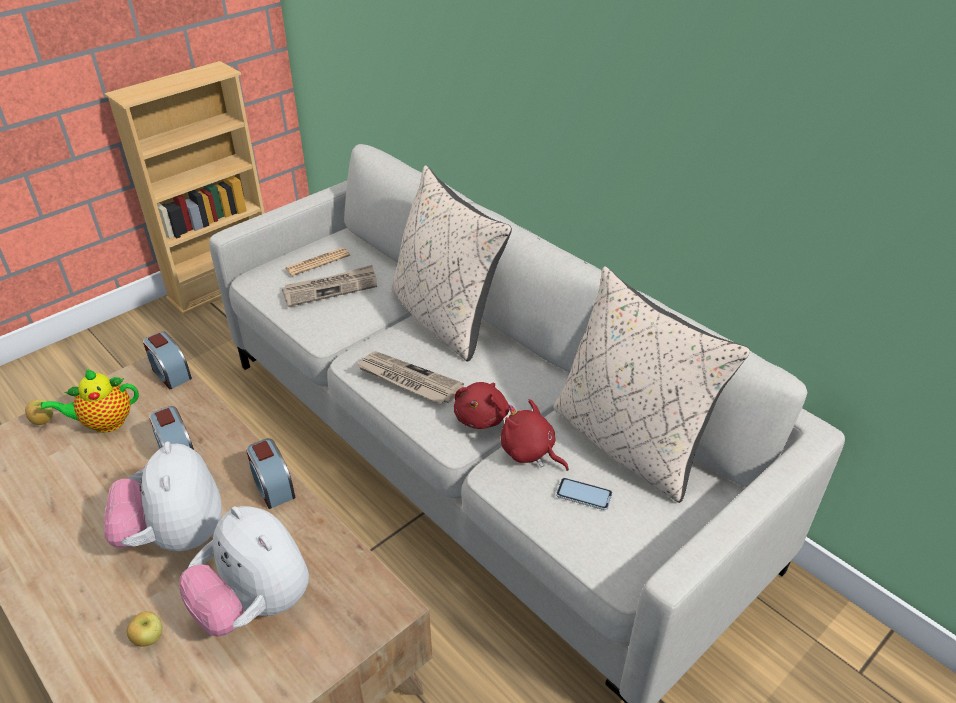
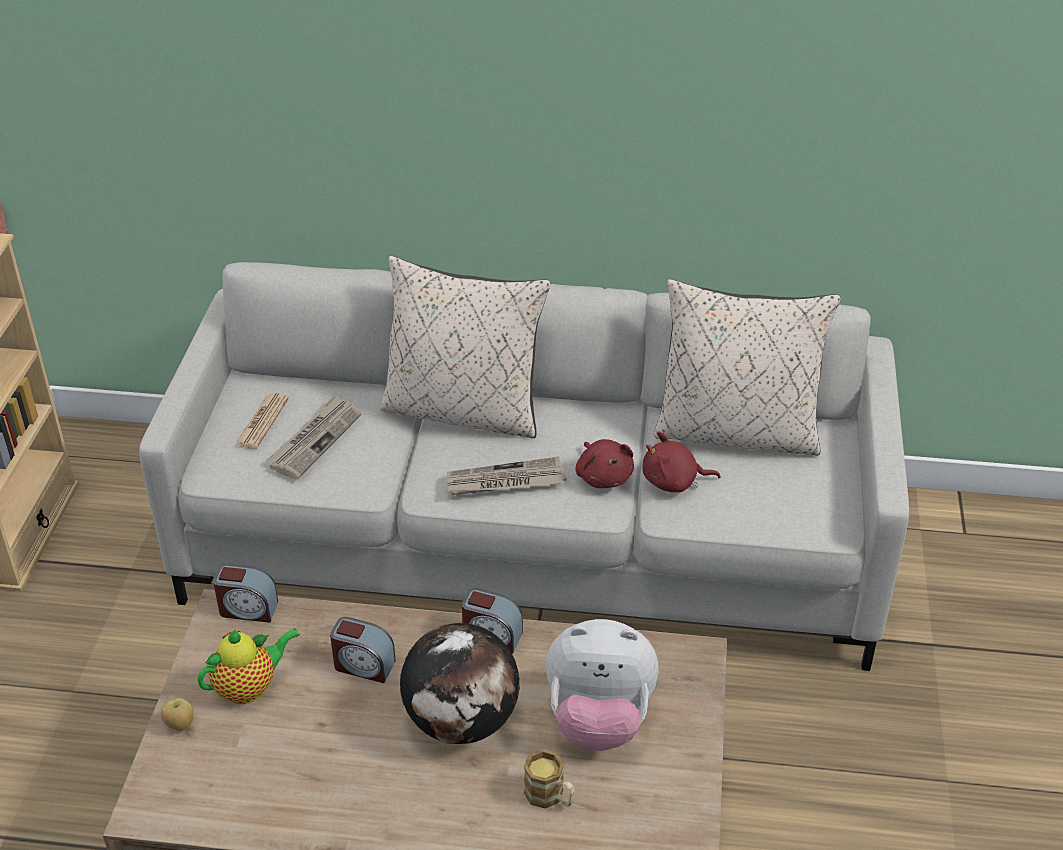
camera: 40 degrees left, 0 degrees up
(104, 423) = (249, 687): teapot -> teapot turned 150 degrees counterclockwise
(149, 638) = (550, 796): apple -> mug
(176, 535) = (462, 722): plush toy -> globe
(584, 494) = (750, 488): phone -> none

